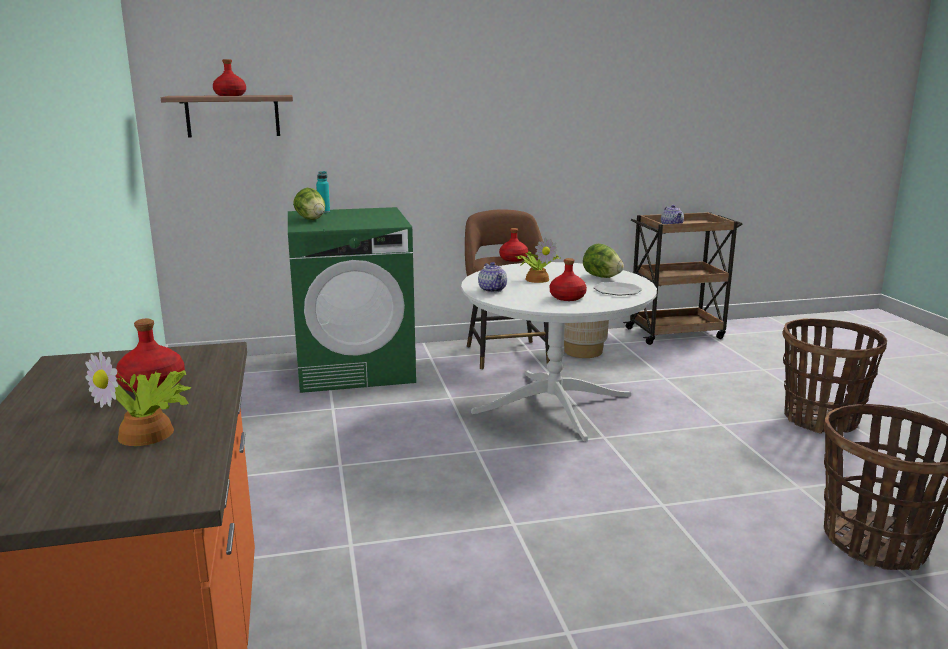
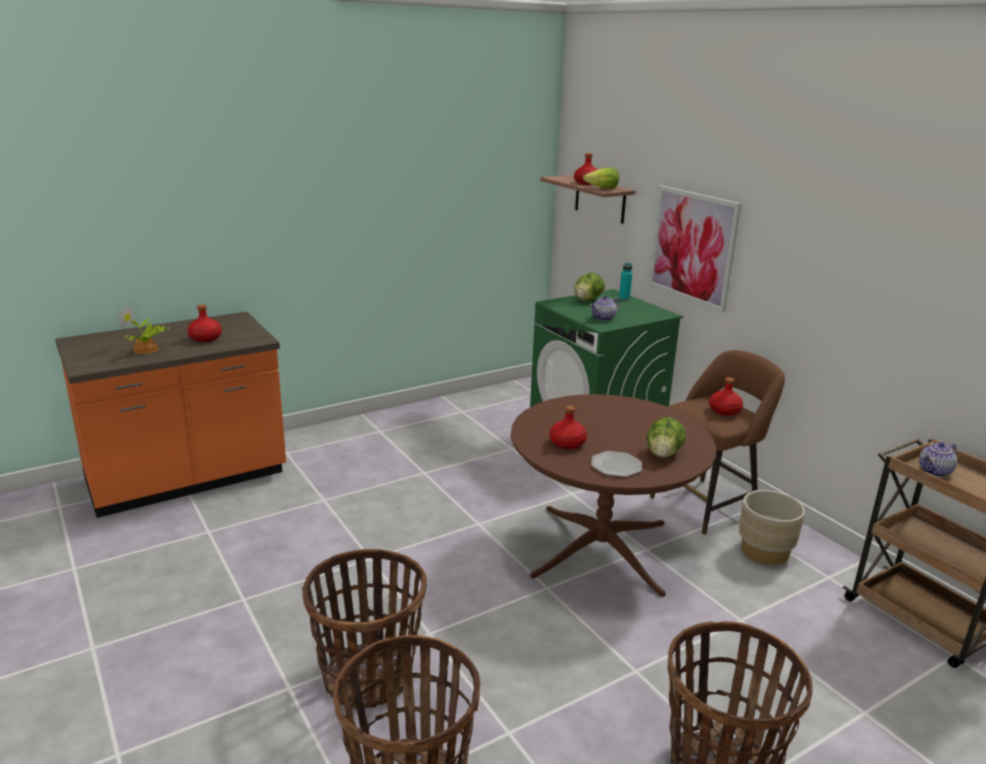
camera: 70 degrees right, 5 degrees up
(268, 95) = (602, 188): none -> lettuce
(387, 137) = (692, 247): none -> picture
(493, 290) = (563, 409): teapot -> teapot (603, 318)
(537, 279) = (621, 424): potted plant -> none
(553, 404) = (600, 549): white dining table -> brown dining table
(728, 548) = (368, 677): none -> basket

